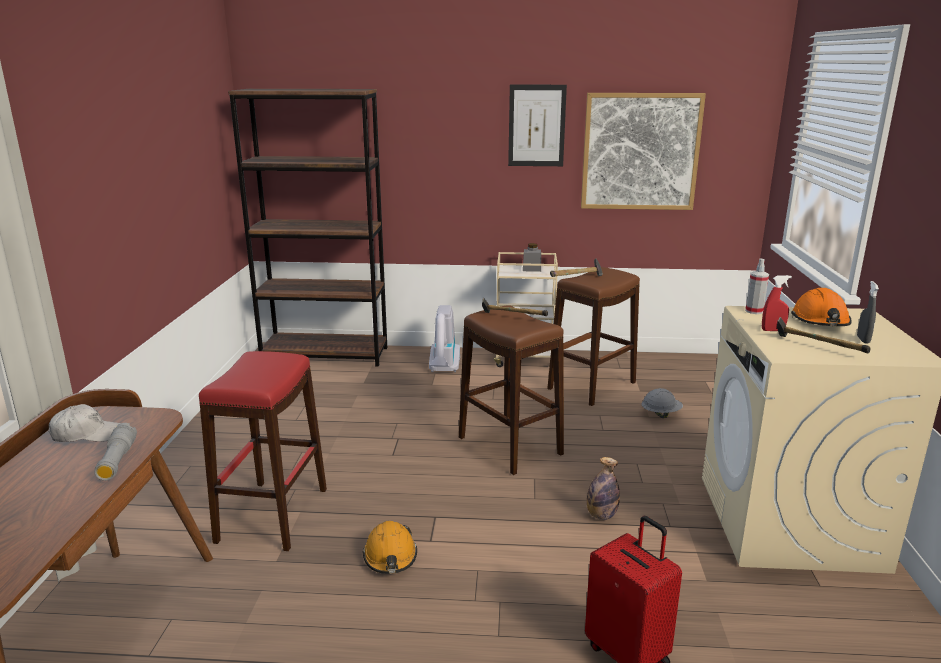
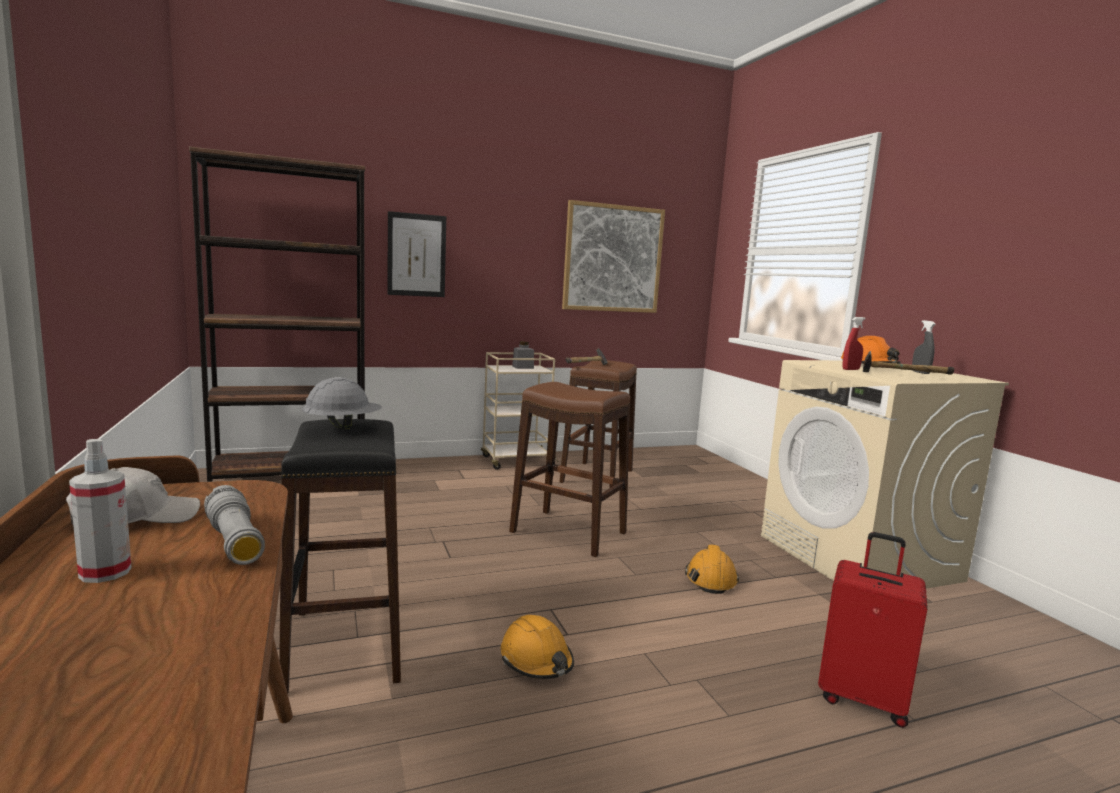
camera: 25 degrees left, 10 degrees down
(273, 514) = (345, 644): red stool -> black stool
(444, 372) = (443, 478): vacuum cleaner -> none
(512, 317) = (575, 387): hammer -> none
(536, 126) = (522, 227): picture -> picture (416, 255)
(601, 515) = (710, 578): bottle -> orange hard hat
(660, 414) = (677, 492): grey hard hat -> grey hard hat (343, 428)
(754, 311) = (811, 362): spray bottle -> spray bottle (105, 572)

